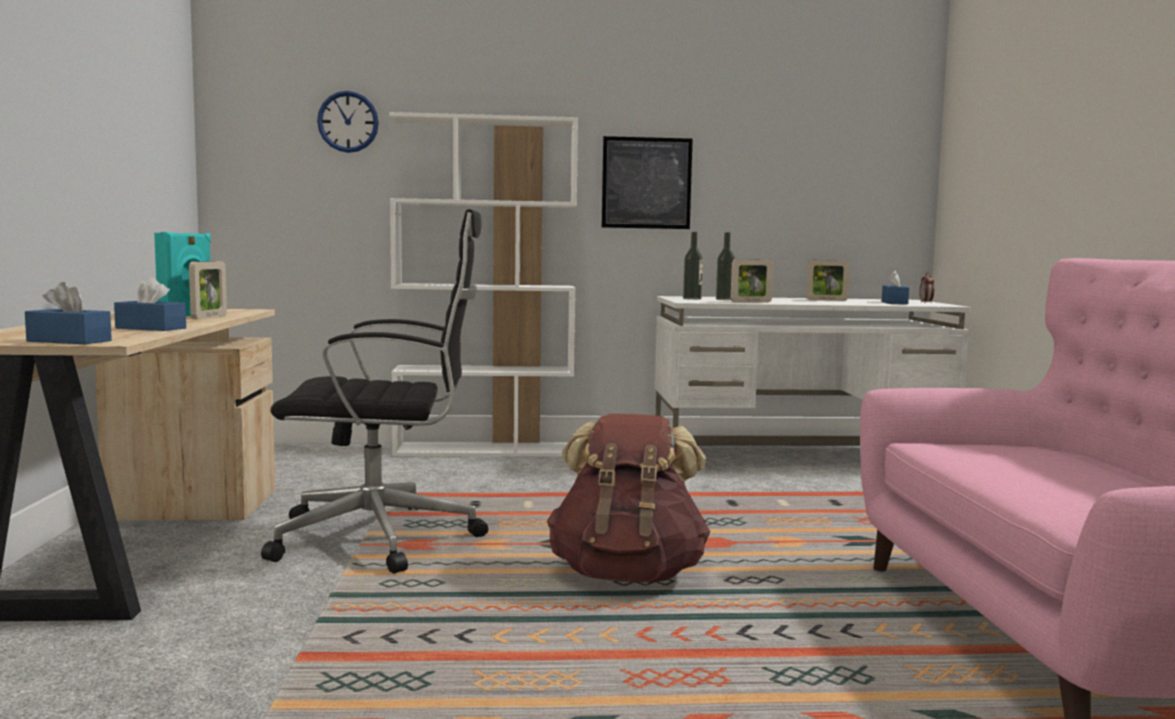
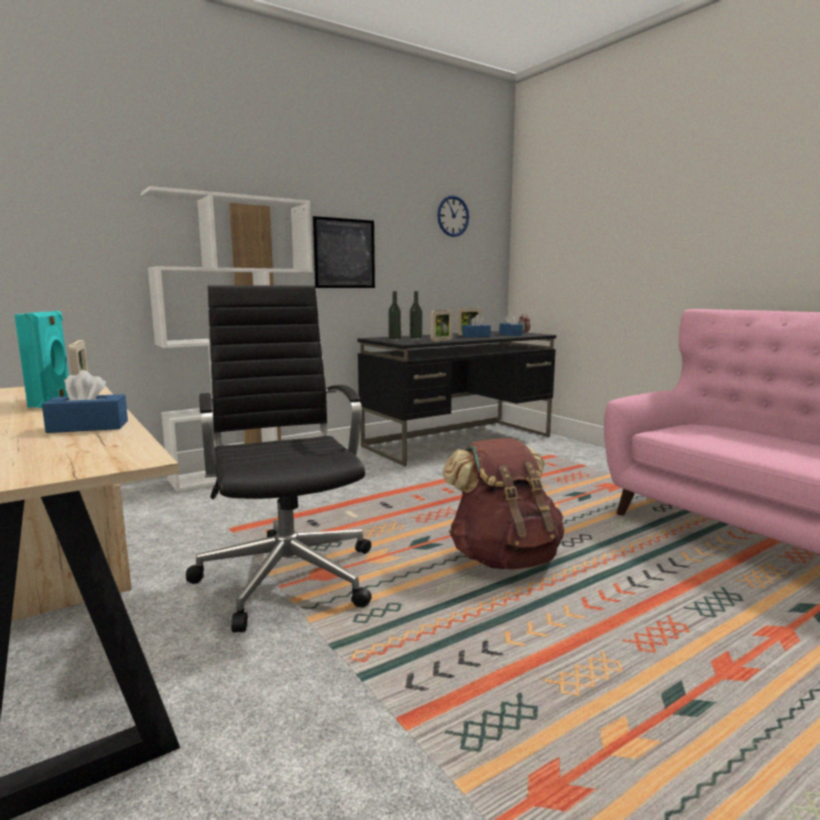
camera: 30 degrees left, 5 degrees up
(69, 341) = (77, 465): blue tissue box -> blue tissue box (476, 336)
(348, 122) = (90, 192): wall clock -> wall clock (453, 216)
(383, 538) = (288, 574): black office chair -> black office chair turned 75 degrees counterclockwise
(799, 459) = (459, 441): white desk -> black desk

